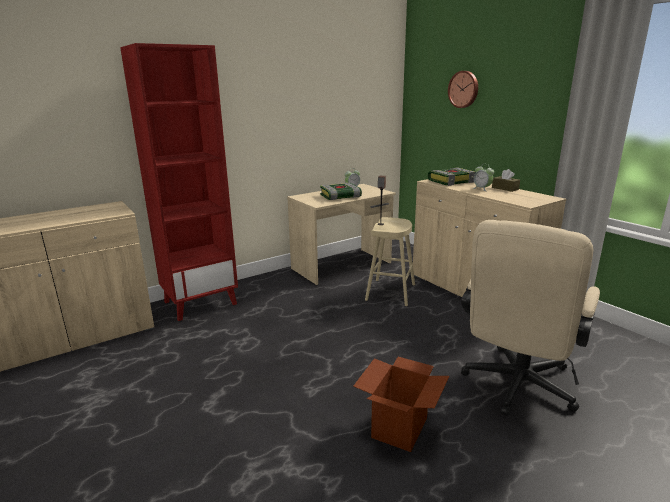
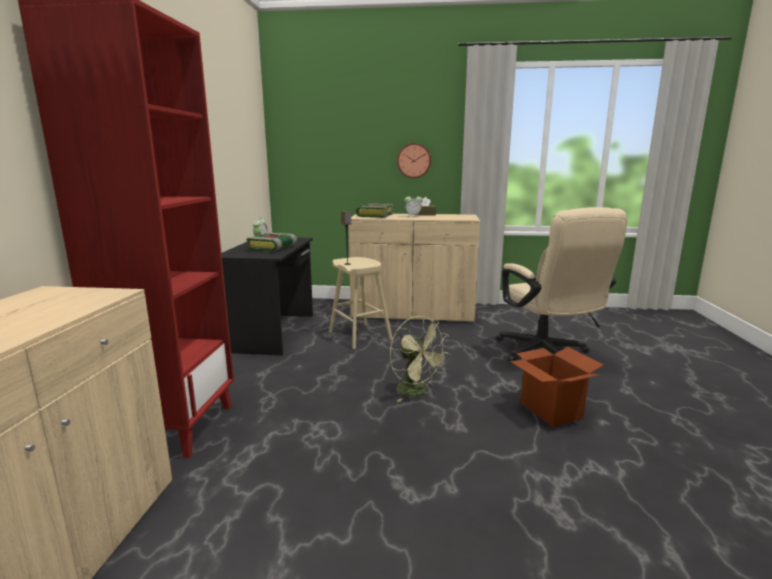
camera: 50 degrees left, 5 degrees down
(338, 352) = (416, 392): none -> green fan
(342, 266) = (273, 332): beige desk -> black desk
(464, 89) = (349, 131): wall clock -> wall clock (414, 160)

